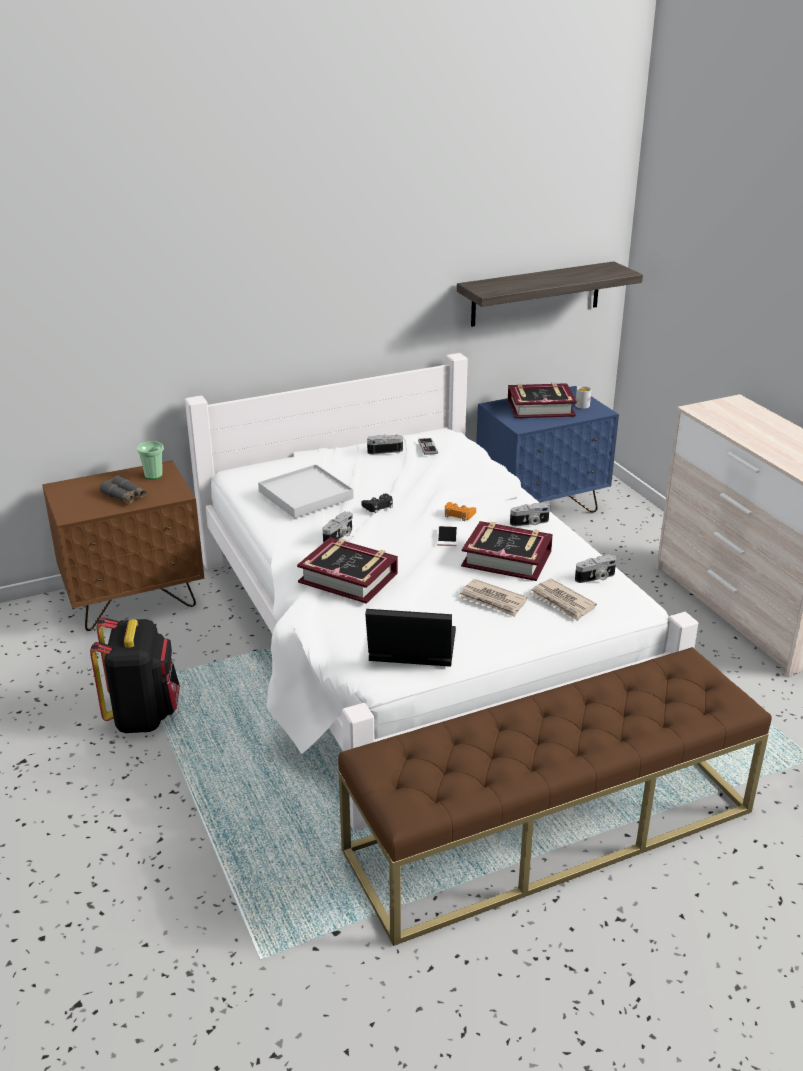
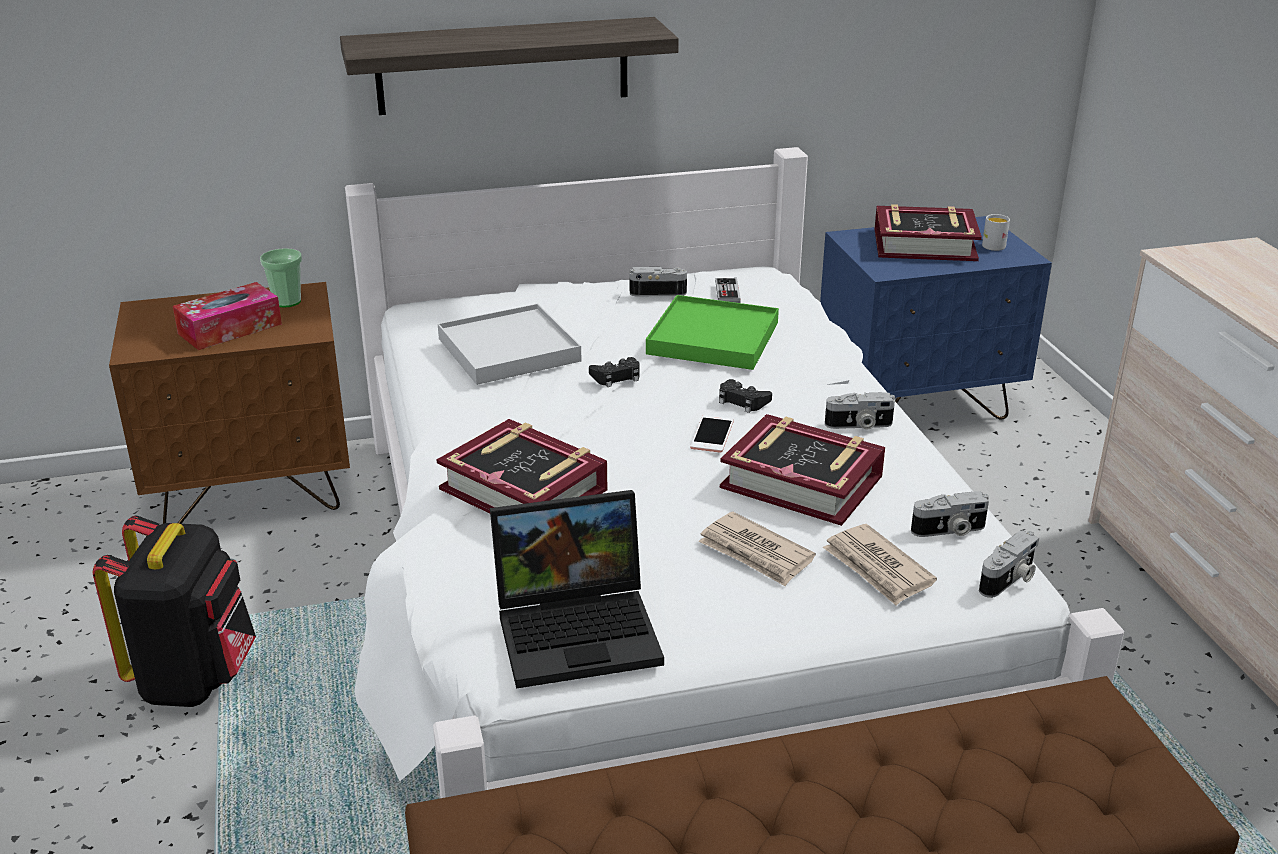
camera: 10 degrees right, 0 degrees up
(125, 496) = (230, 329): grey binoculars -> tissue box
(339, 536) = (535, 420): camera -> camera (1009, 580)
(409, 651) = (581, 629): laptop -> laptop turned 150 degrees clockwise
(428, 477) = (712, 338): none -> green tray
(458, 514) = (742, 401): orange game controller -> black game controller
(536, 294) = (931, 61): shelf -> shelf (503, 66)

